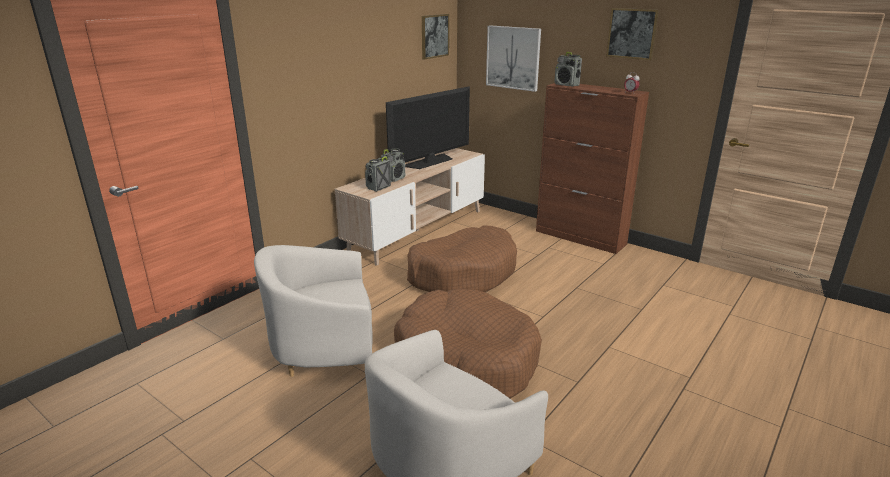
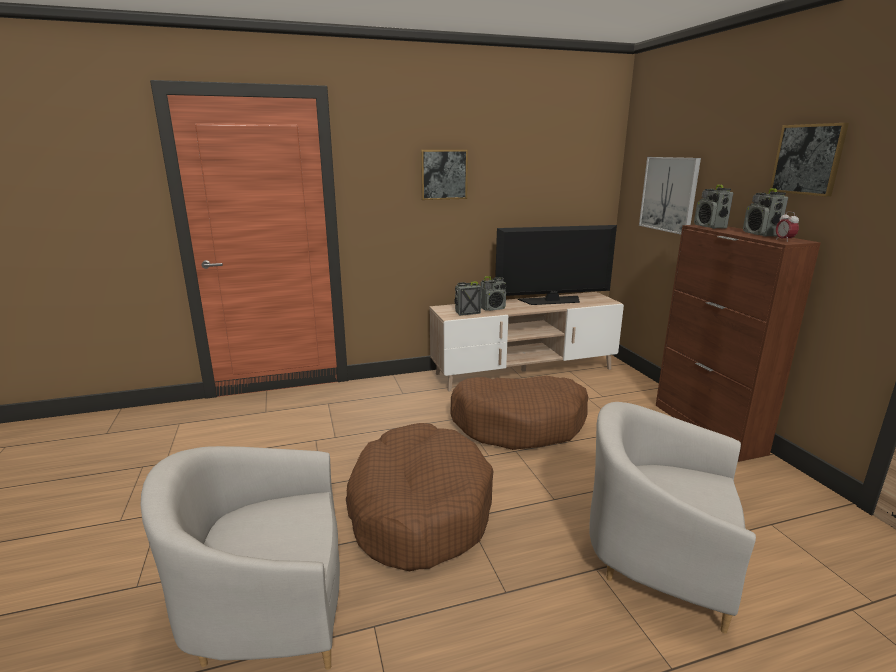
camera: 35 degrees right, 5 degrees down
(325, 350) = (317, 449): white armchair -> white armchair (659, 559)
(434, 36) = (586, 167): picture -> picture (444, 174)
(608, 89) = (760, 234): none -> radio

